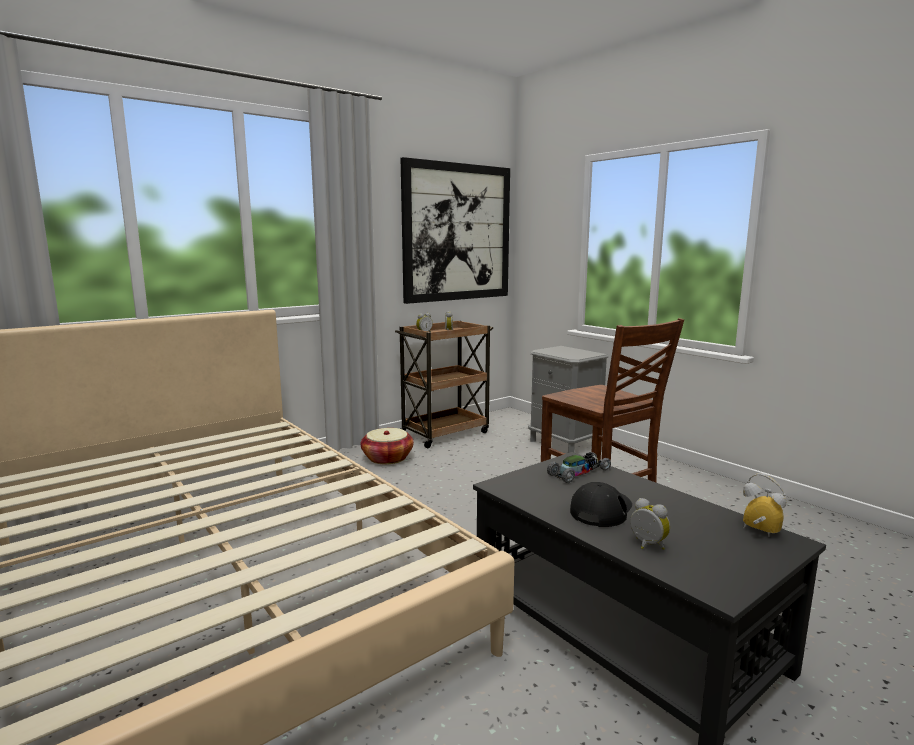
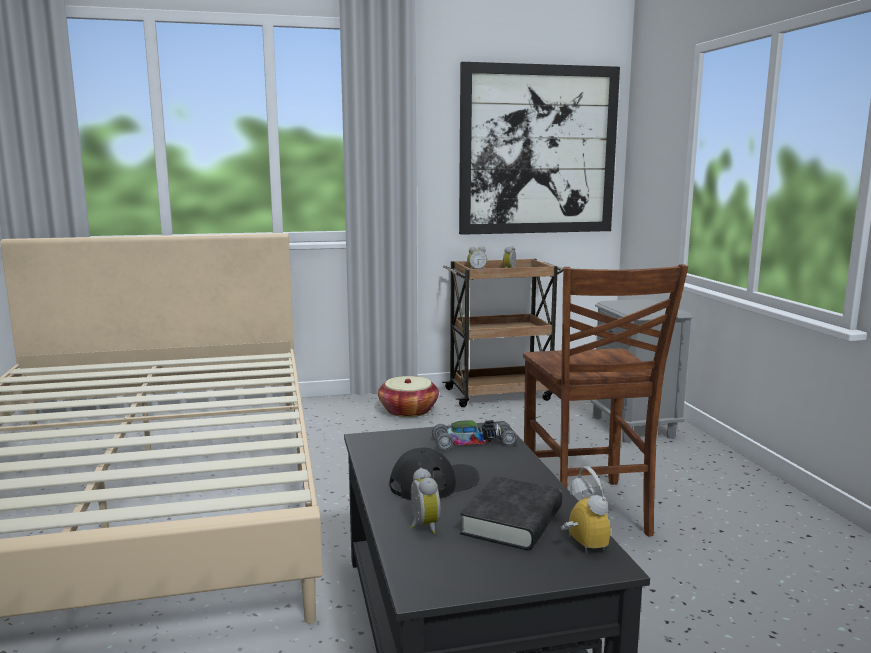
camera: 25 degrees right, 0 degrees up
(695, 526) = (512, 521): none -> black book

